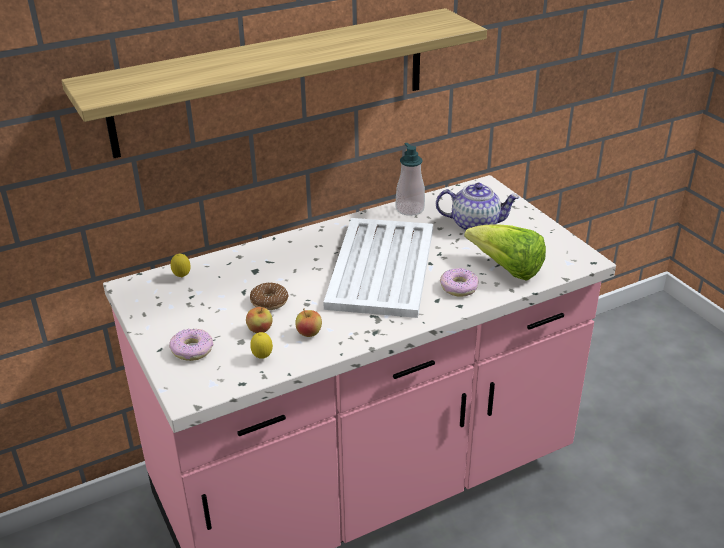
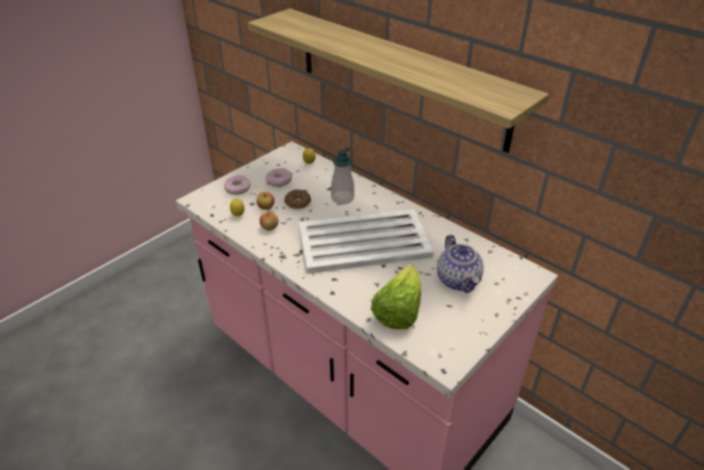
camera: 70 degrees right, 5 degrees up
(410, 209) = (457, 238): soap dispenser -> soap dispenser (342, 198)
(458, 287) = (356, 287): donut -> donut (279, 181)

